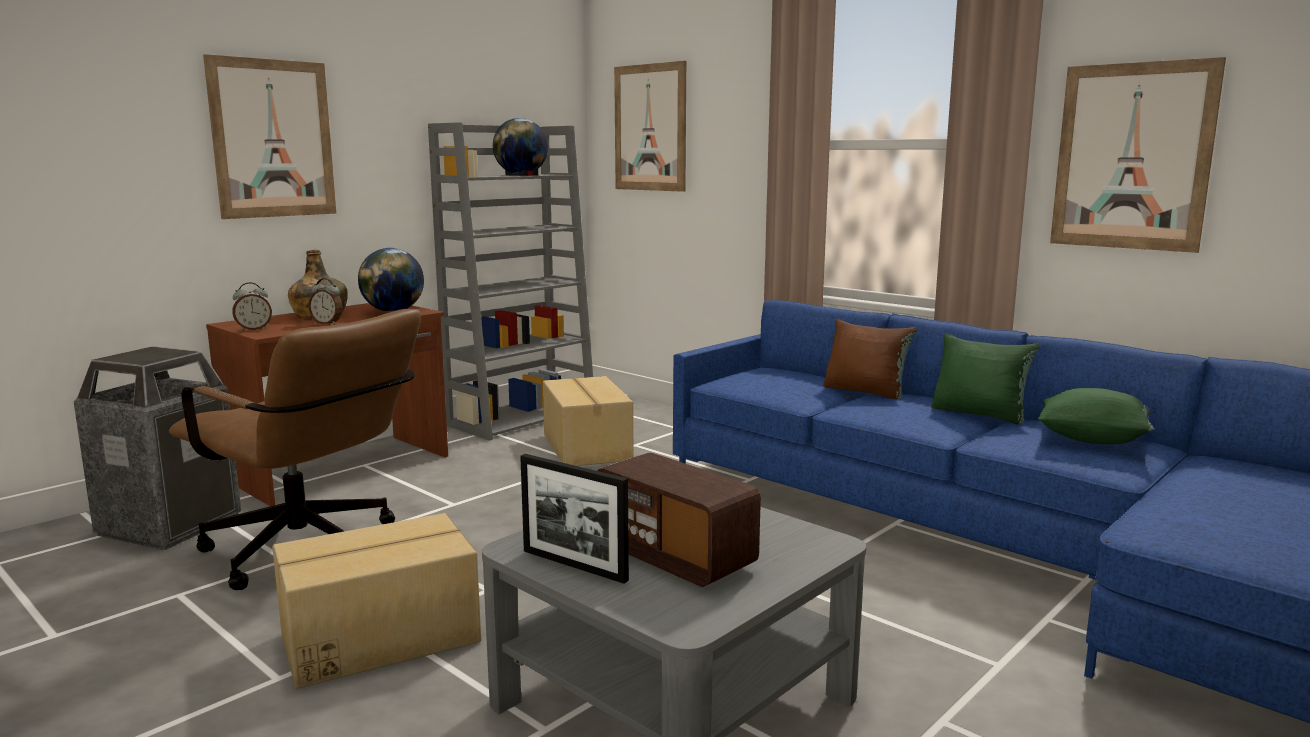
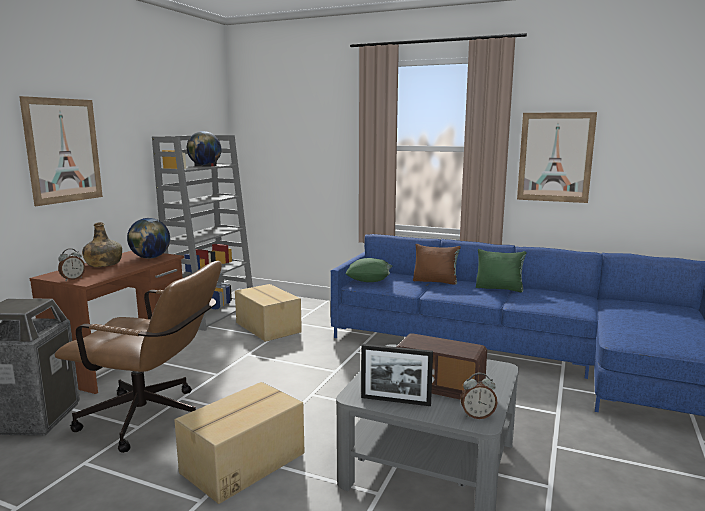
camera: 20 degrees left, 0 degrees up
(327, 323) = (119, 270): alarm clock -> alarm clock (477, 416)
(650, 128) = (276, 135): picture -> none
(1093, 440) = (560, 297): green pillow -> green pillow (369, 280)

